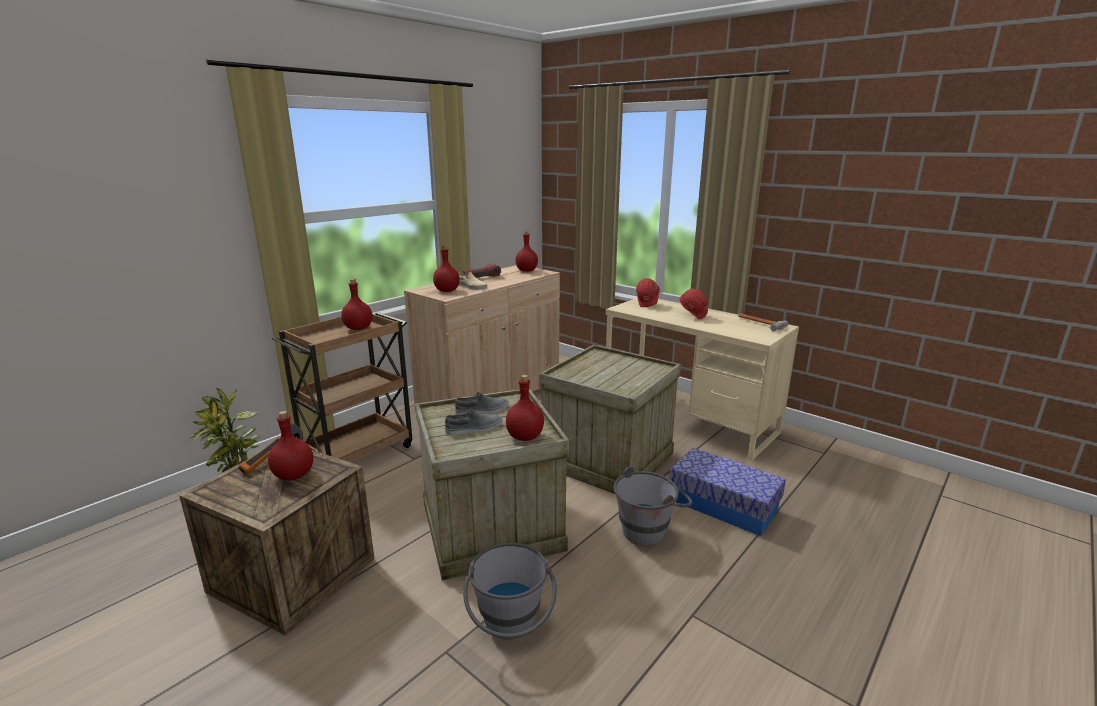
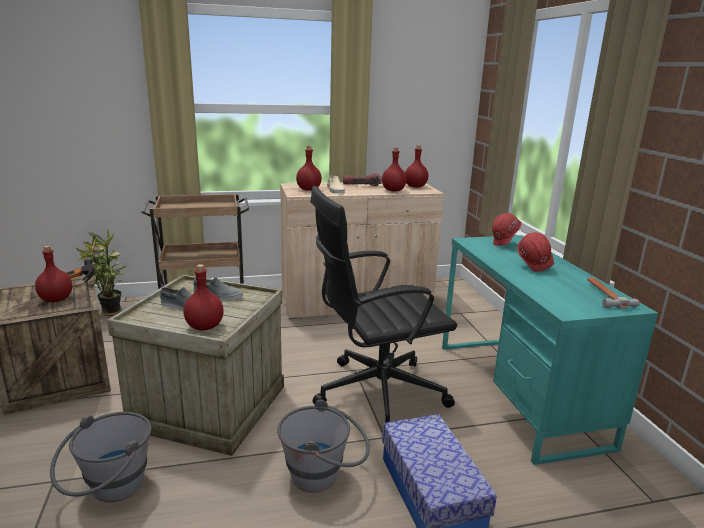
camera: 35 degrees right, 0 degrees up
(358, 328) = (214, 206): red bottle -> red bottle (393, 190)
(605, 459) = (376, 393): crate -> black office chair
(688, 420) = (517, 392): beige desk -> turquoise desk

